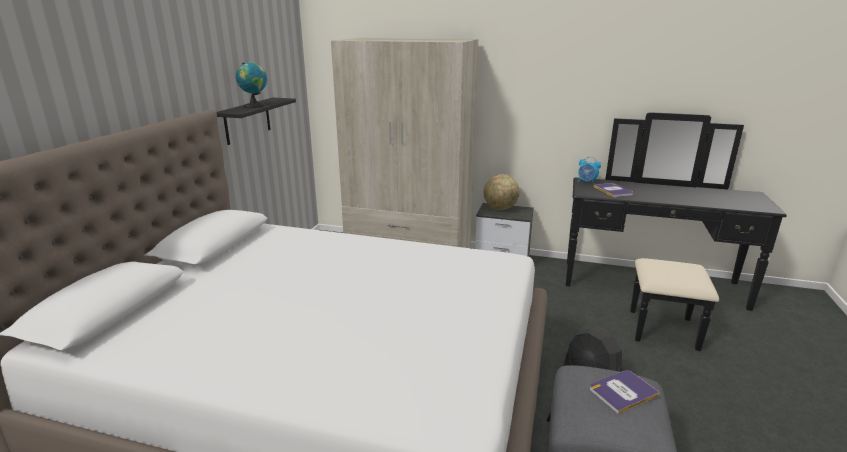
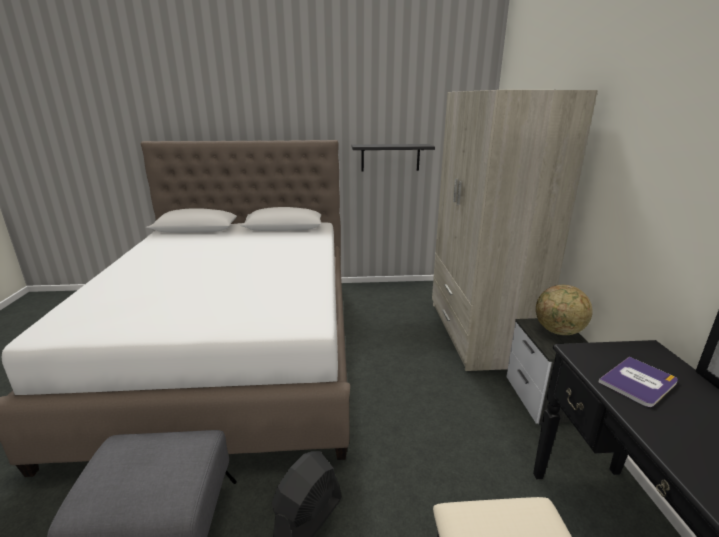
camera: 70 degrees right, 0 degrees up
(255, 105) = (386, 145): globe -> none
(587, 182) = (645, 352): alarm clock -> none
(623, 391) = (159, 474): book -> none

